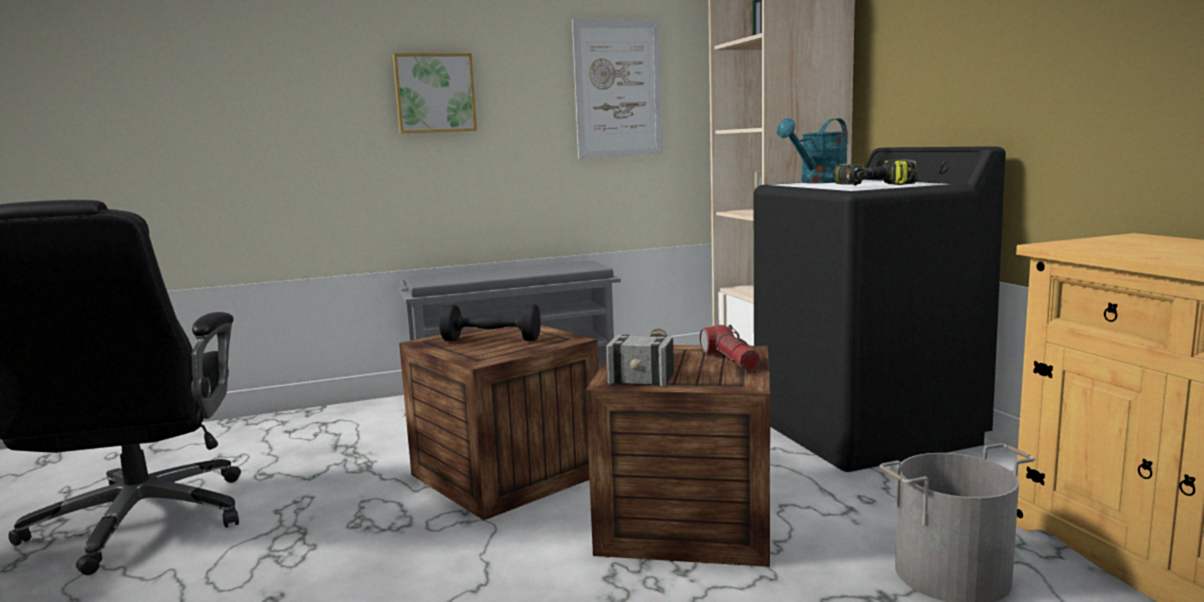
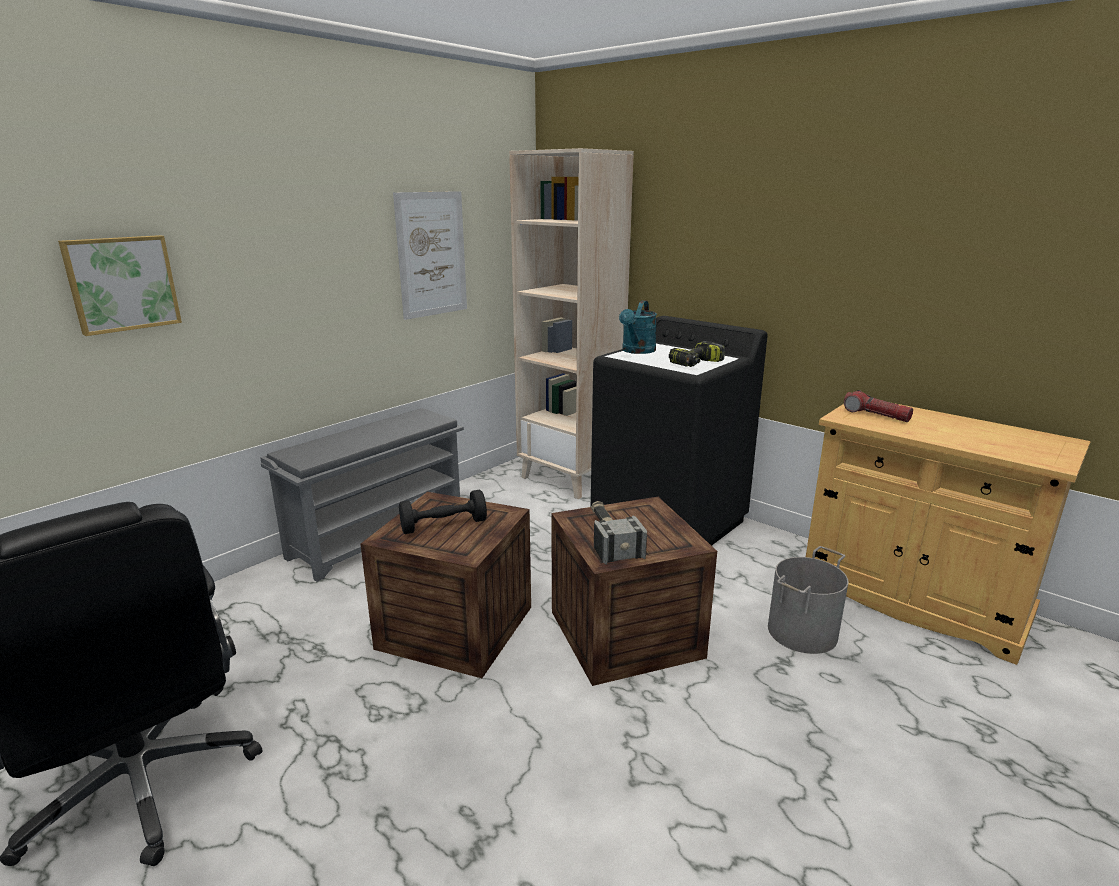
camera: 30 degrees left, 10 degrees up
(435, 93) = (277, 270): picture -> picture (122, 283)
(730, 360) = (653, 518): flashlight -> flashlight (875, 415)

